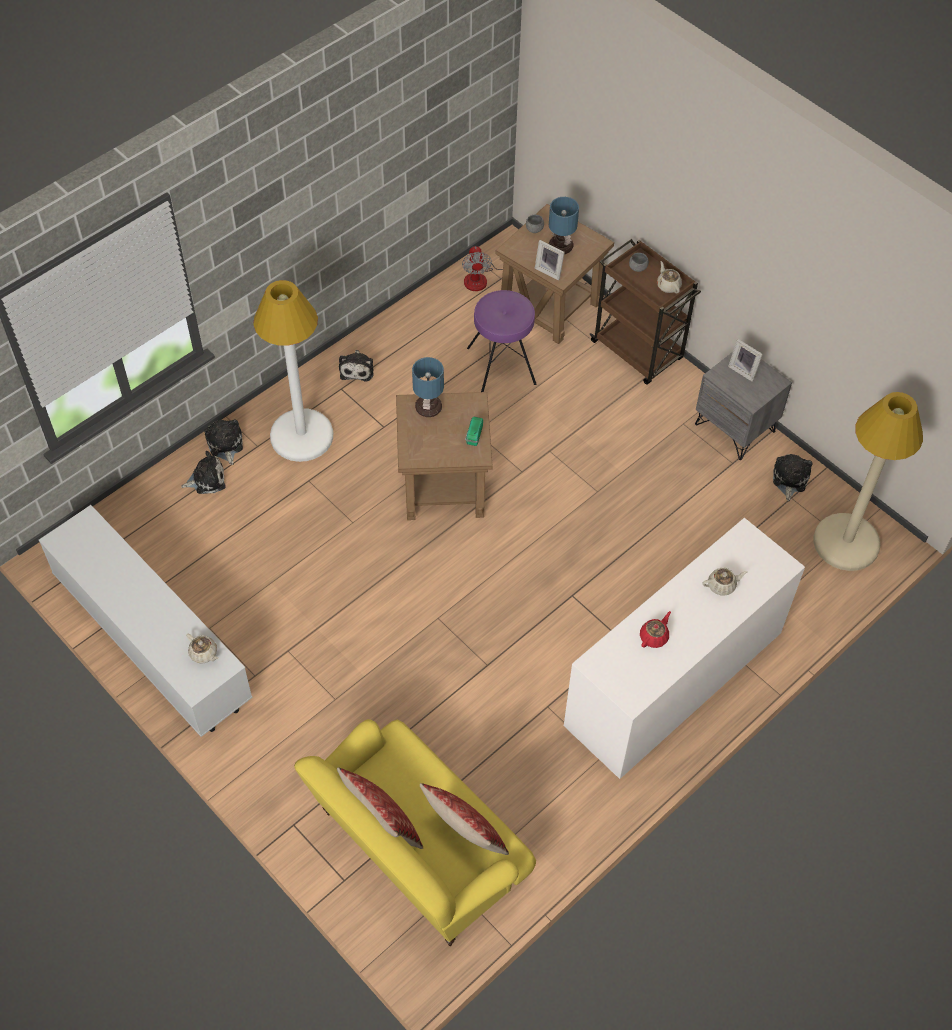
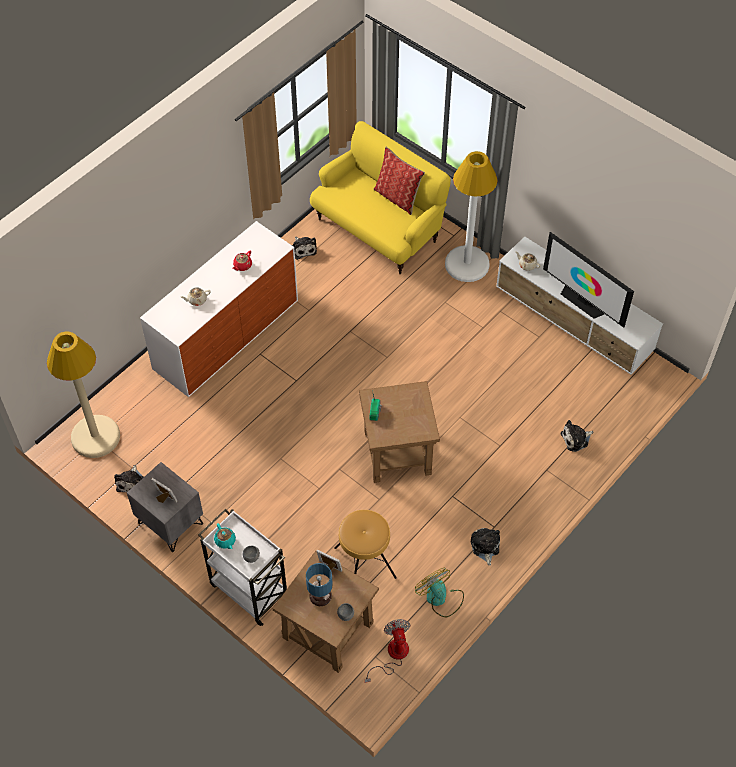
camera: 175 degrees right, 0 degrees up
(140, 585) = (583, 301): none -> television
(225, 445) = (571, 468): plush toy -> plush toy (303, 249)
(302, 436) = (514, 482): white floor lamp -> white floor lamp (467, 264)
(420, 323) = (440, 598): none -> fan
(428, 407) = (413, 431): table lamp -> none
(465, 835) = (350, 196): pillow -> none
(502, 365) = (364, 563): purple stool -> brown stool
(638, 351) = (248, 589): brown cart -> white cart
(668, 285) = (225, 541): beige teapot -> turquoise teapot

